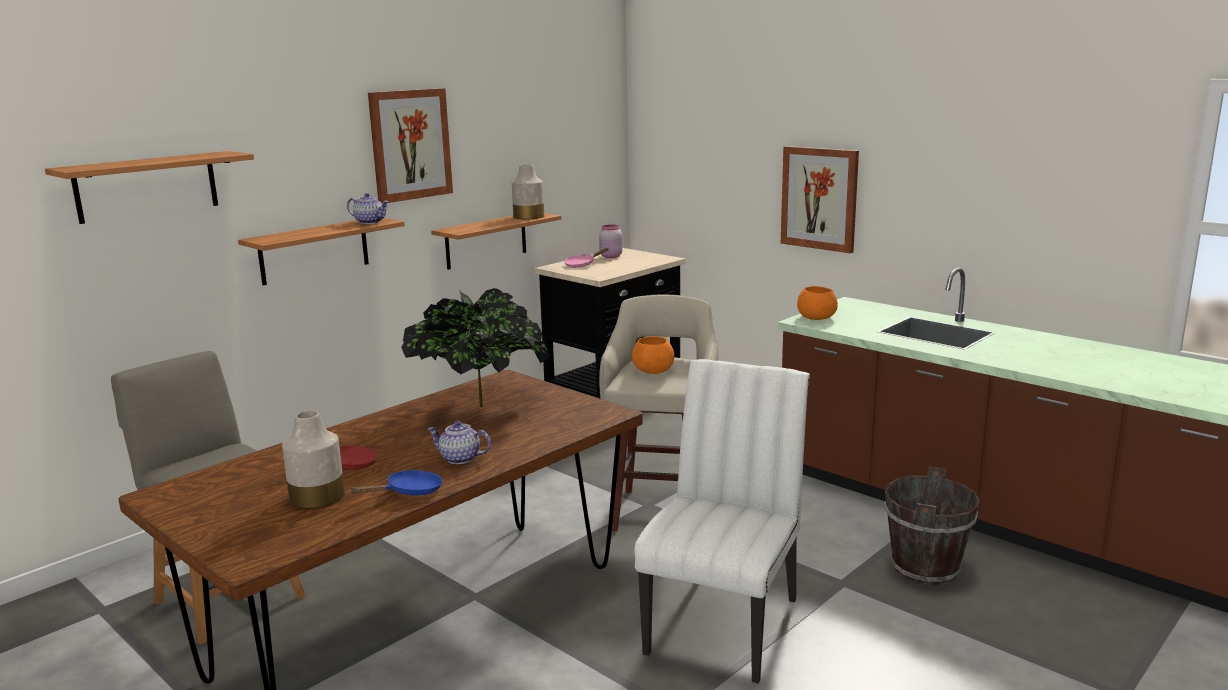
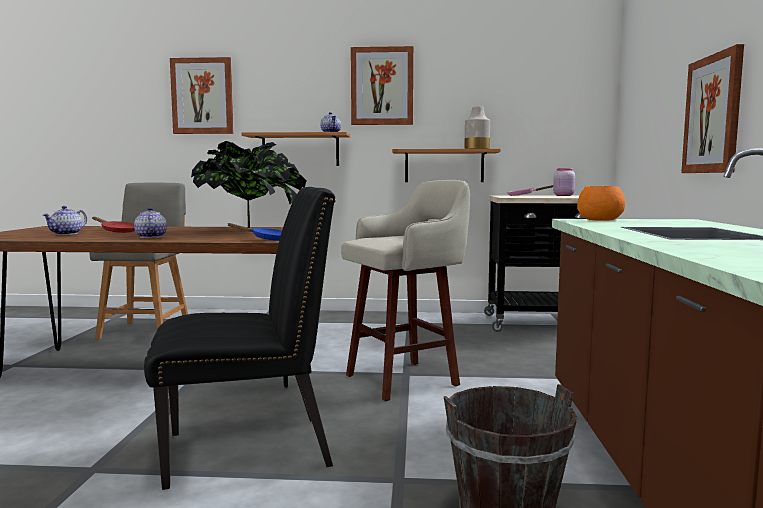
camera: 50 degrees right, 10 degrees down
(147, 186) = (202, 96): shelf -> picture
(317, 496) = (66, 234): beige vase -> teapot
(409, 492) = (84, 238): blue frying pan -> blue frying pan (267, 239)
(653, 370) = (395, 237): orange bowl -> none
(724, 627) = (246, 450): white chair -> black chair

